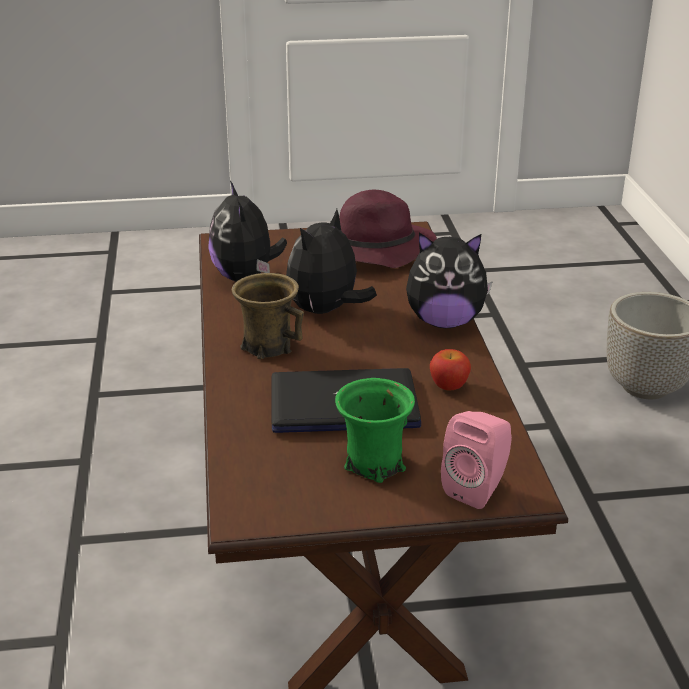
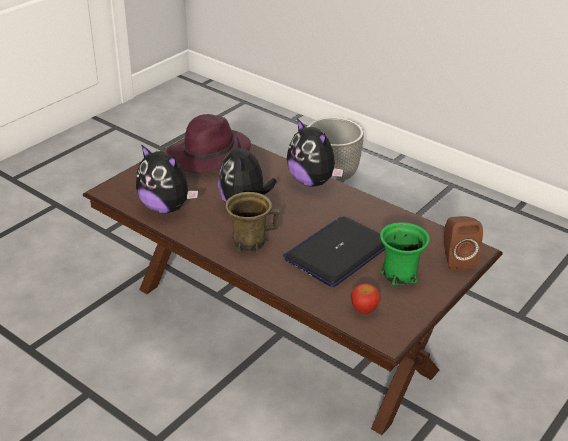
camera: 45 degrees left, 5 degrees up
(445, 321) = (312, 181): plush toy -> plush toy turned 90 degrees clockwise
(449, 386) = (368, 216): apple -> apple (364, 309)
(478, 488) = (456, 260): pink speaker -> brown speaker

